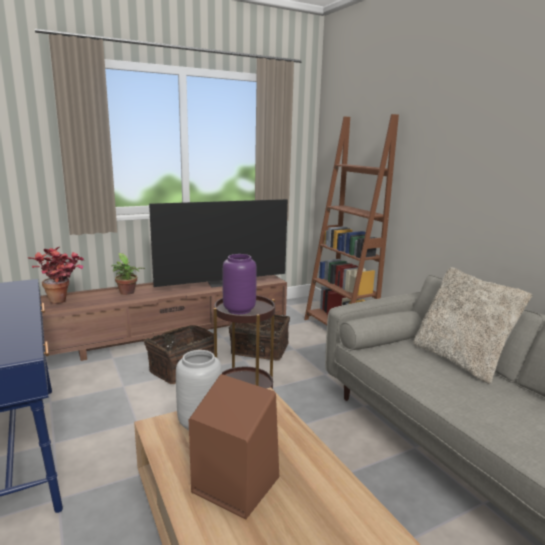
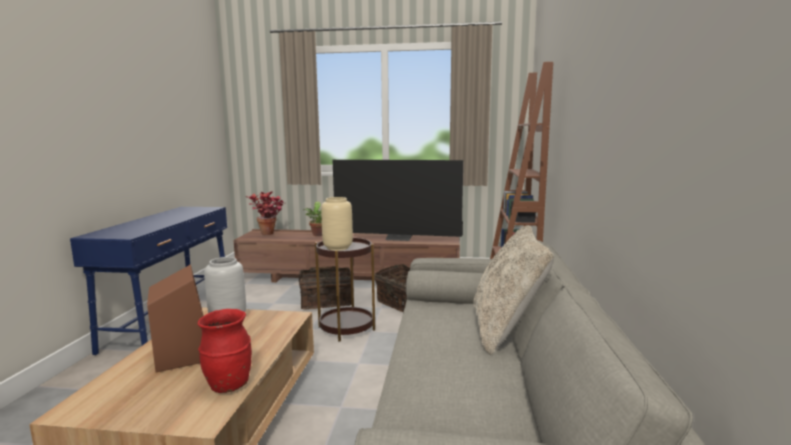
camera: 35 degrees right, 5 degrees down
(239, 310) = (337, 248): purple vase -> beige vase
(343, 496) = (228, 385): none -> red vase

